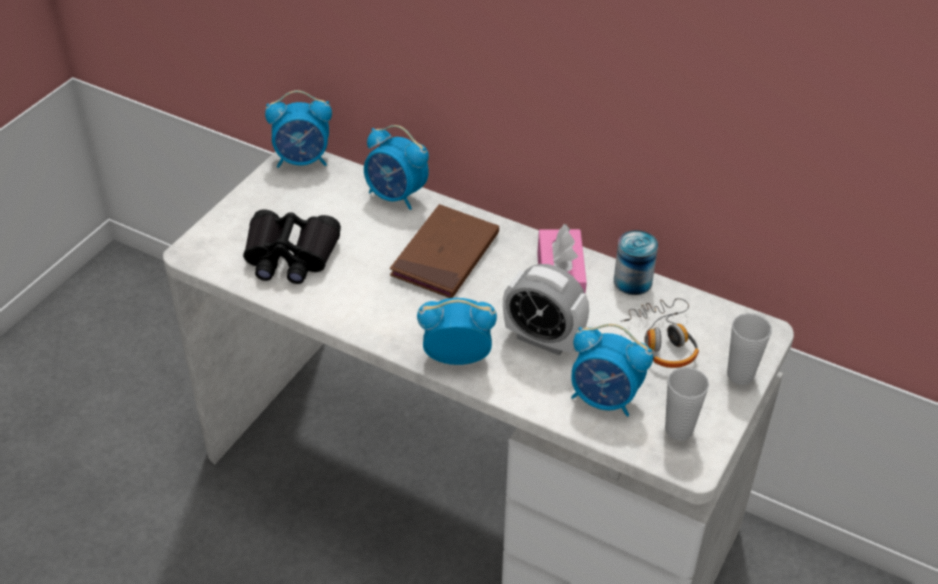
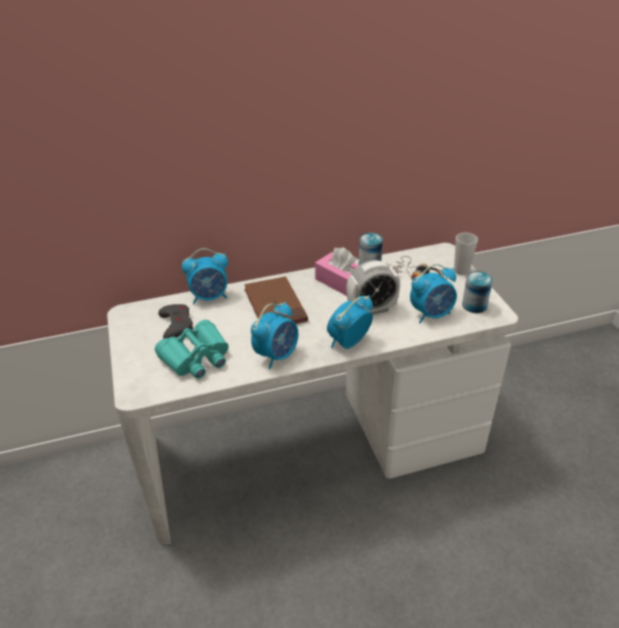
camera: 45 degrees left, 5 degrees down
(290, 256) = (196, 358): black binoculars -> turquoise binoculars
(303, 160) = (132, 312): alarm clock -> alarm clock (277, 355)
(321, 205) = (176, 325): none -> grey game controller
(679, 430) = (474, 305): cup -> can

